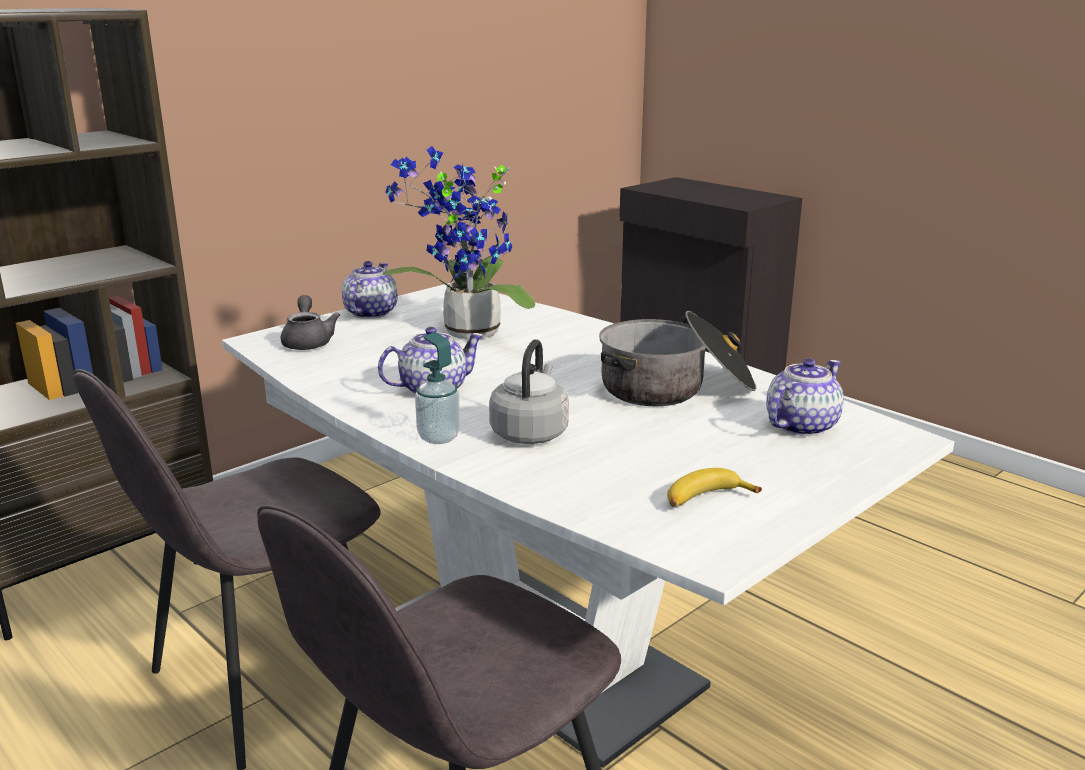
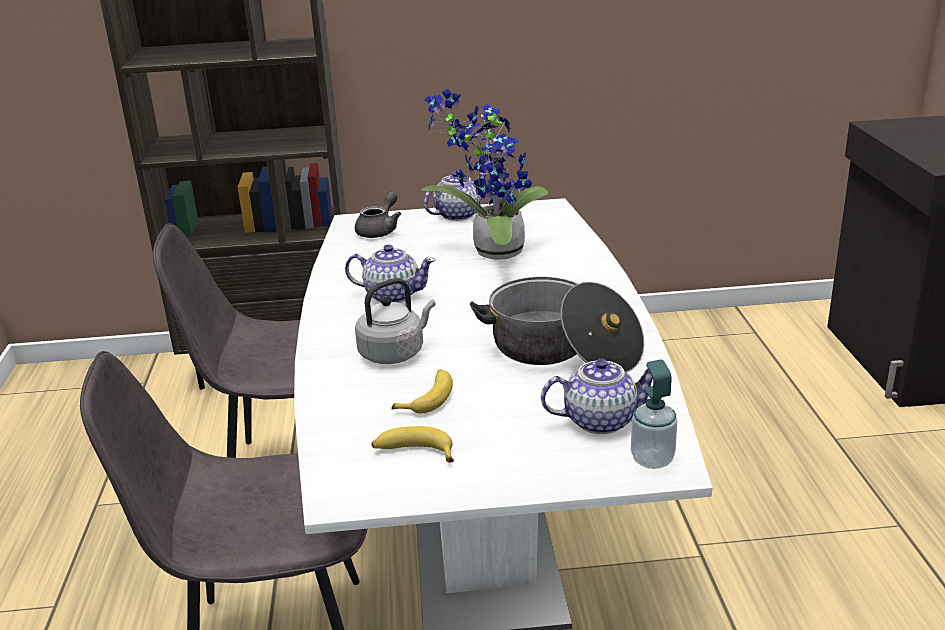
camera: 40 degrees right, 5 degrees up
(438, 437) = (334, 336): soap dispenser -> soap dispenser (652, 459)
(633, 456) = (428, 397): none -> banana

